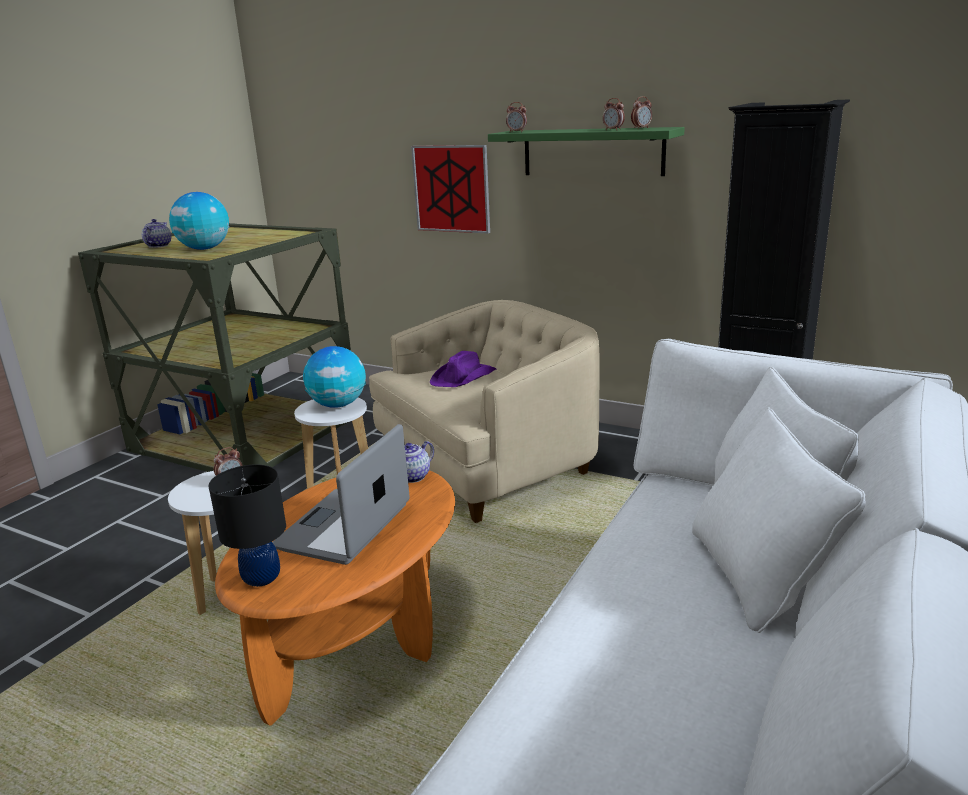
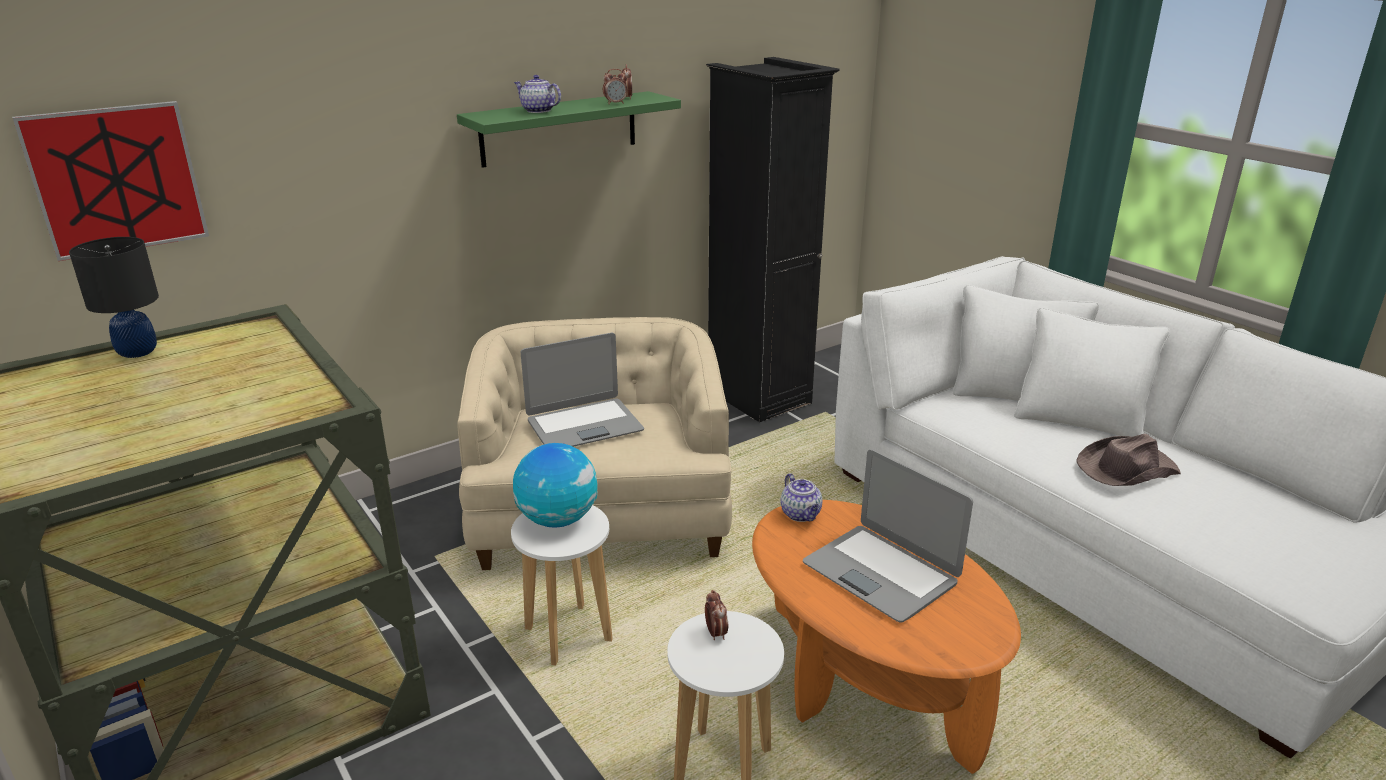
camera: 65 degrees left, 5 degrees up
(158, 245) = (79, 439): teapot -> teapot (537, 110)
(204, 249) = (220, 403): globe -> none
(262, 580) = (958, 640): black table lamp -> black table lamp (140, 353)
(451, 189) = (373, 204): picture -> picture (116, 179)
(464, 378) = (584, 425): purple hat -> laptop
(516, 132) = (509, 117): alarm clock -> none
(638, 621) = (1126, 469): none -> brown hat

